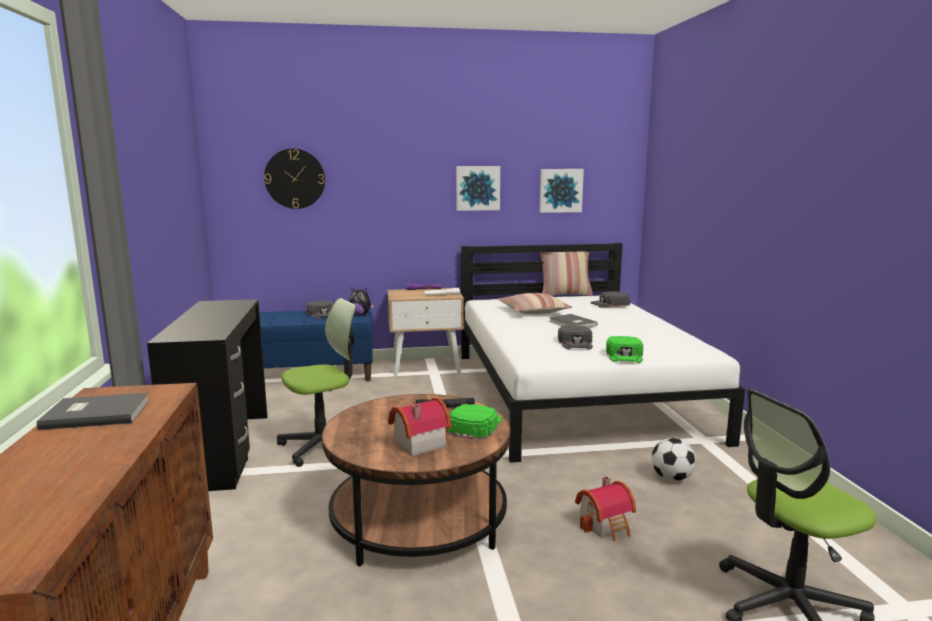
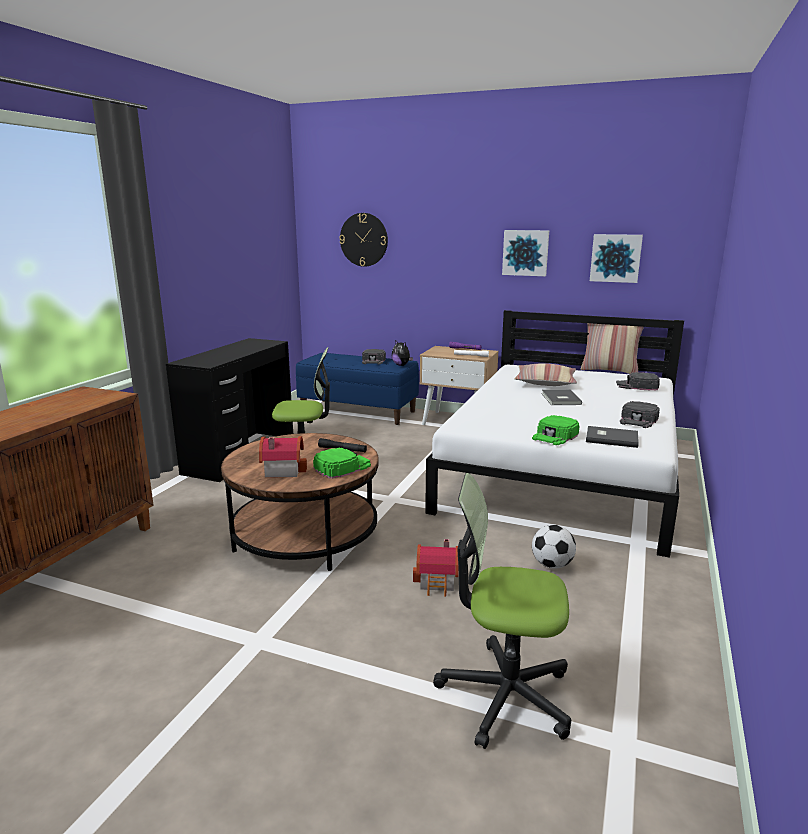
camera: 30 degrees right, 5 degrees up
(96, 413) = (60, 402): grey book -> grey book (610, 438)
(575, 343) = (530, 417): black cap -> black cap (638, 420)

